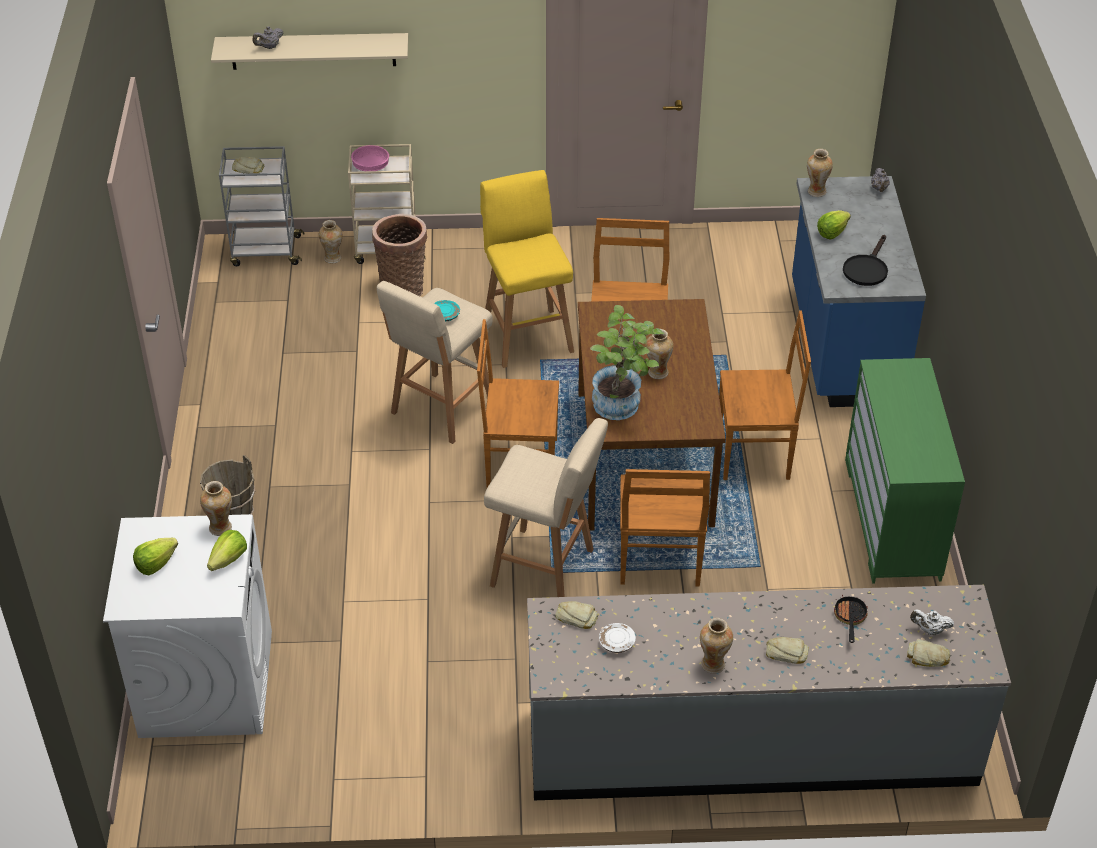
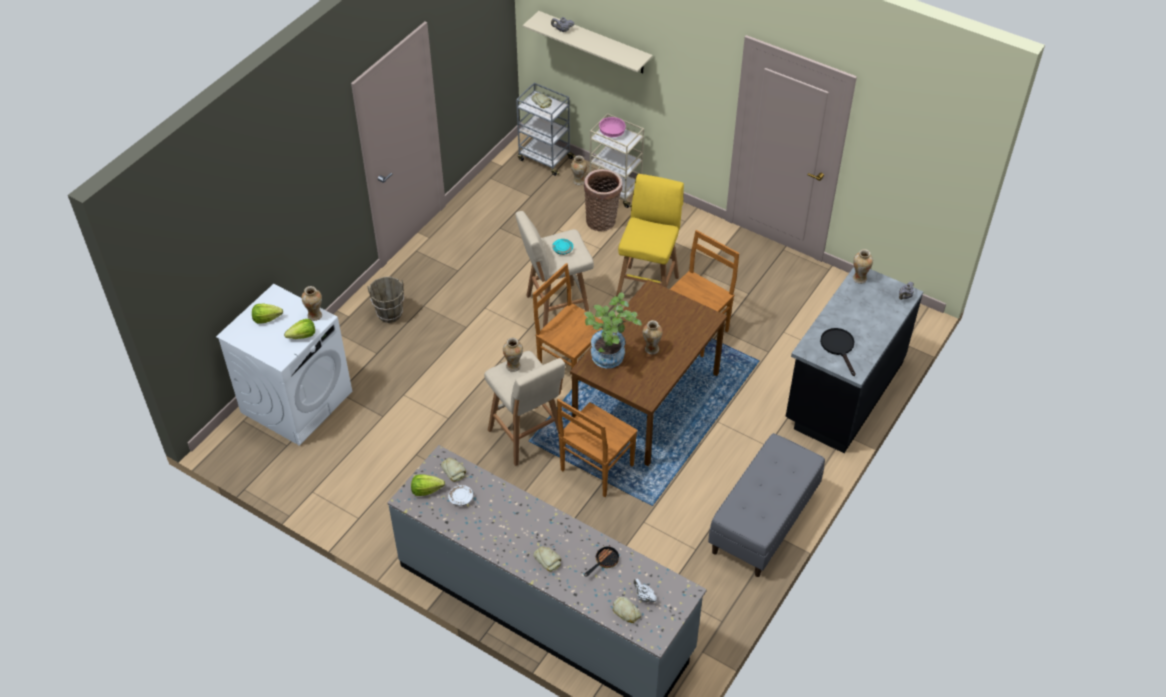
camera: 35 degrees right, 5 degrees up
(713, 664) = (500, 542): vase -> vase (513, 366)
(756, 454) = (717, 434): brown chair -> none
(832, 232) = (841, 311): lettuce -> lettuce (426, 490)
(842, 344) = (843, 392): blue counter -> black counter
(866, 269) = (839, 347): black frying pan -> black frying pan turned 105 degrees clockwise
(893, 519) = (764, 522): green dresser -> grey bench

